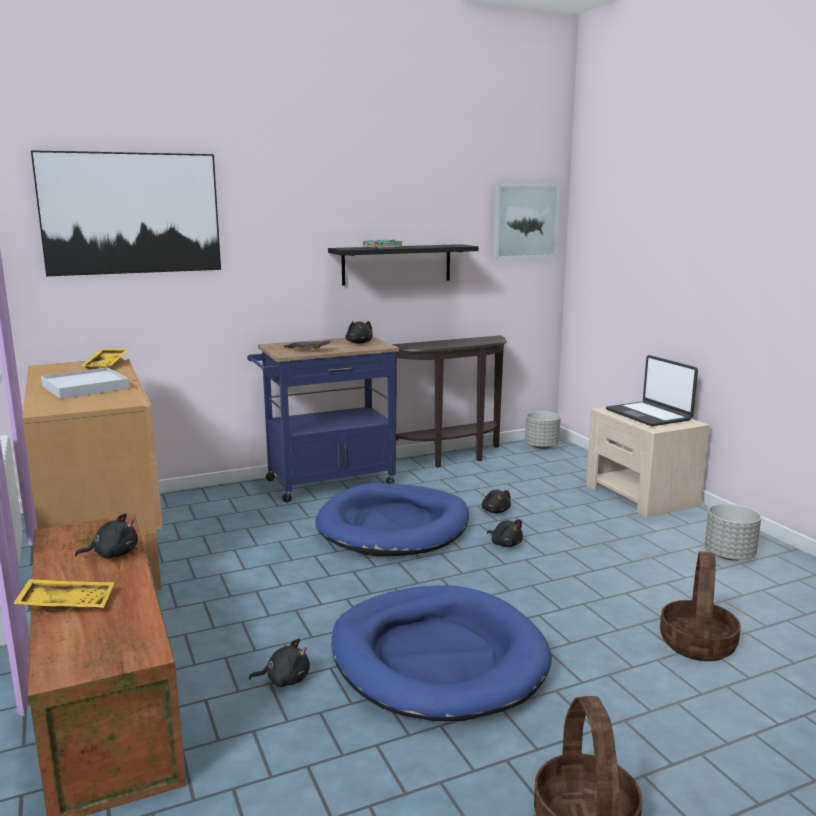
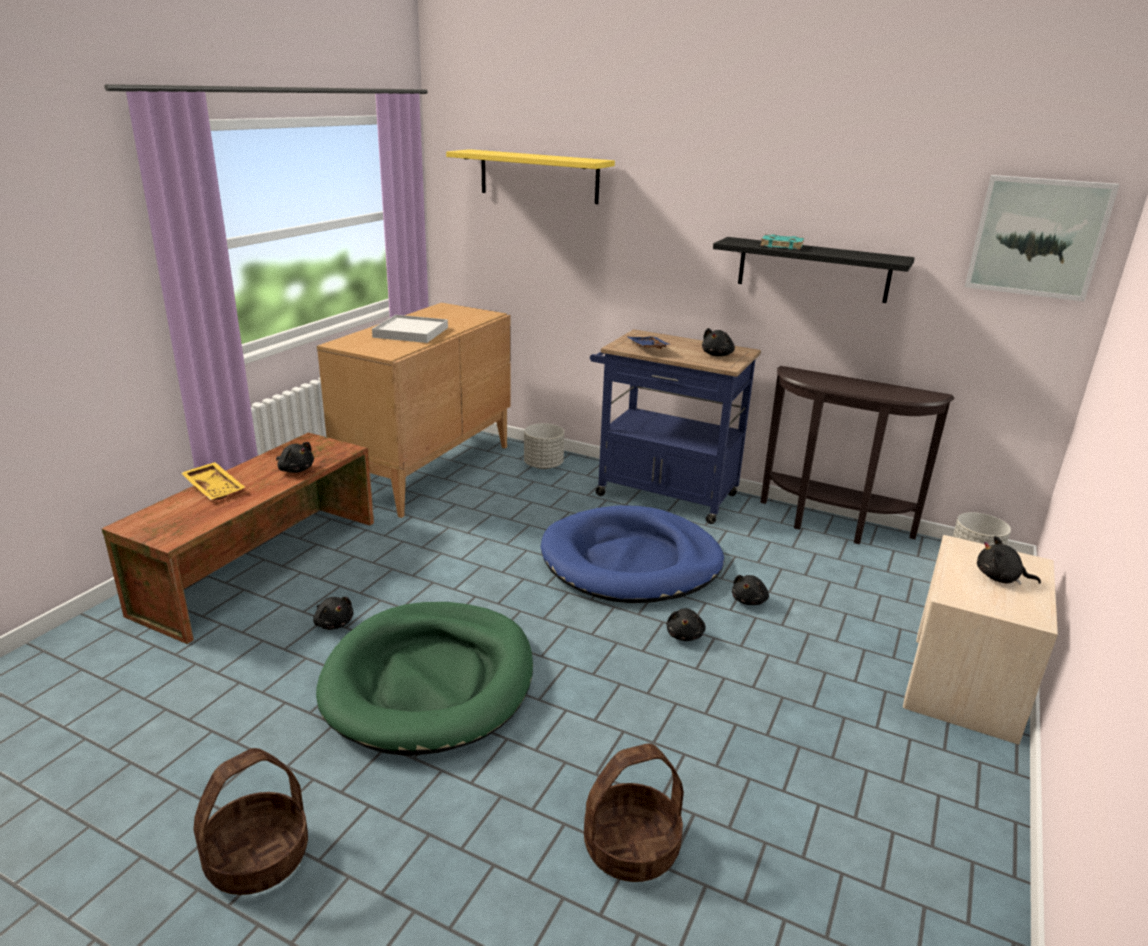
camera: 50 degrees right, 10 degrees up
(107, 365) = (479, 316): yellow tray -> none
(131, 213) = (539, 176): picture -> yellow shelf
(437, 658) = (430, 681): blue dog bed -> green dog bed
(649, 415) = (1000, 578): laptop -> black plush toy
(729, 555) = (901, 814): grey planter -> grey planter (543, 465)

